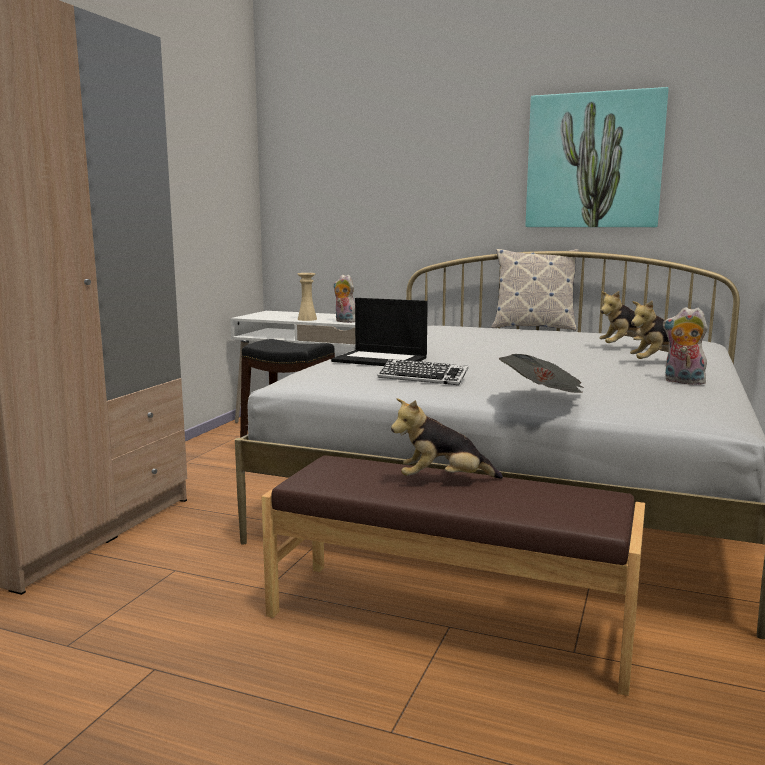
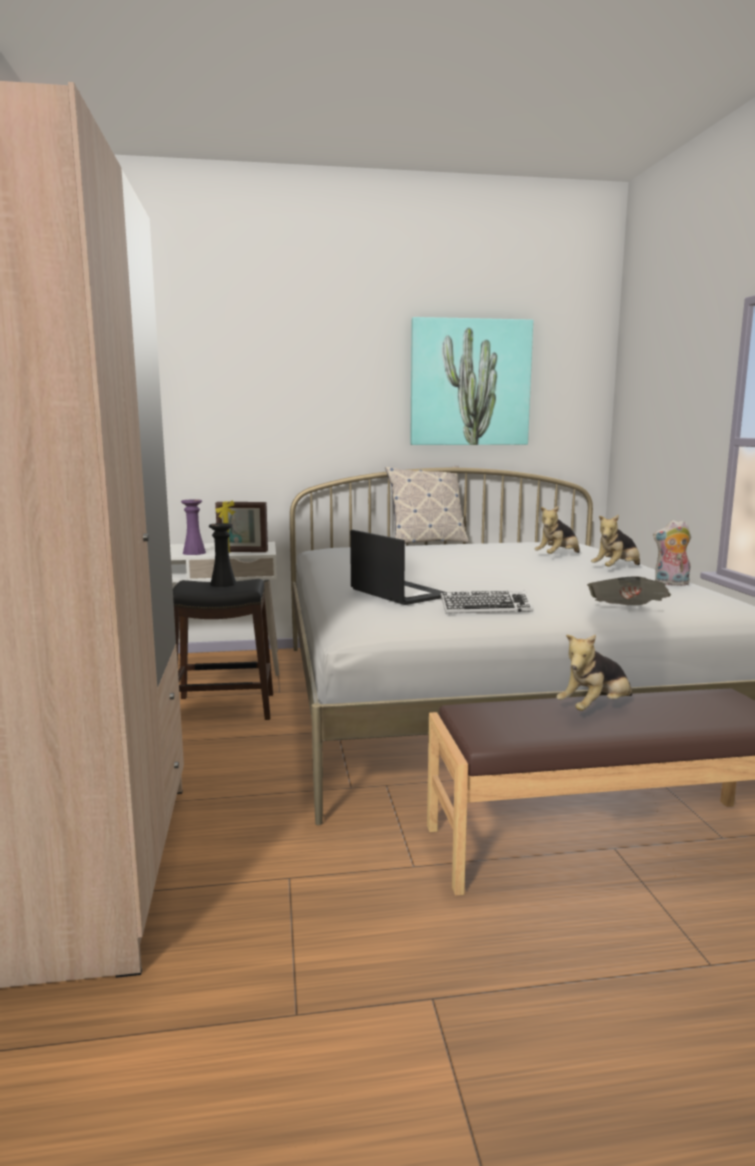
camera: 30 degrees left, 0 degrees up
(292, 344) = (223, 584): none -> black vase
(307, 319) = (194, 553): beige vase -> purple vase
(344, 321) = (242, 552): plush toy -> picture frame
(381, 359) = (397, 593): laptop -> laptop turned 120 degrees counterclockwise

